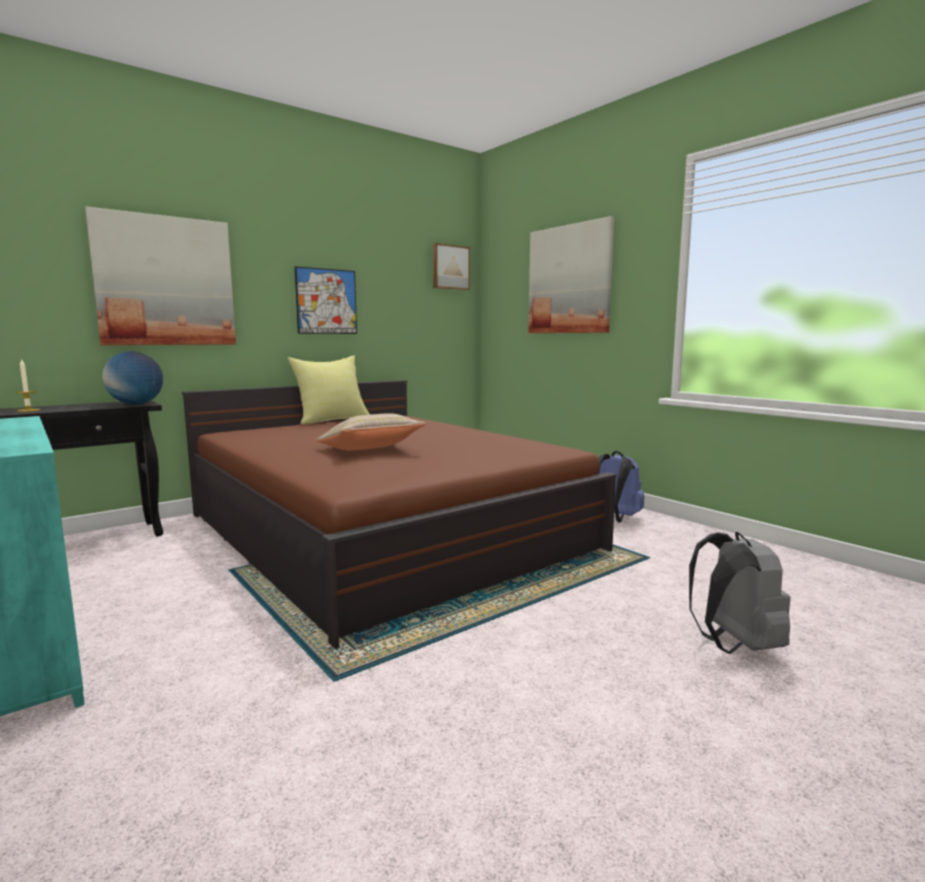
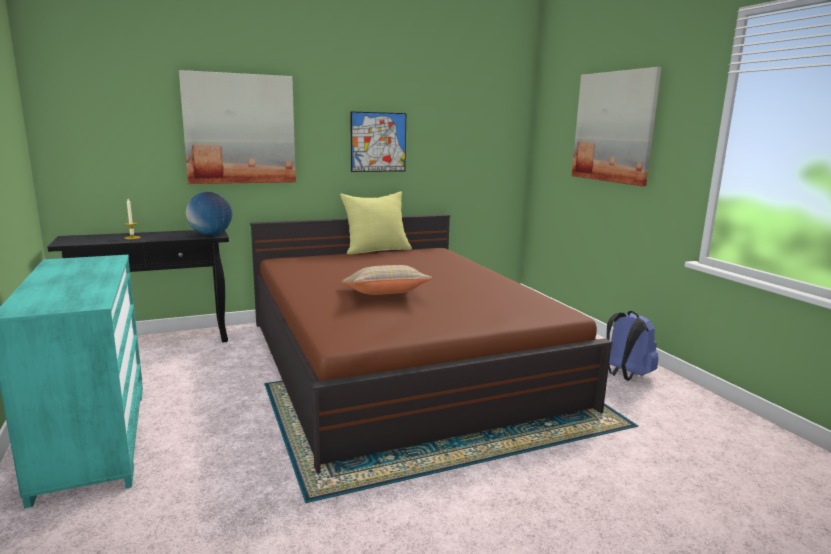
camera: 15 degrees right, 5 degrees up
(450, 267) = (502, 105): picture -> none
(734, 644) = (672, 536): grey backpack -> none

